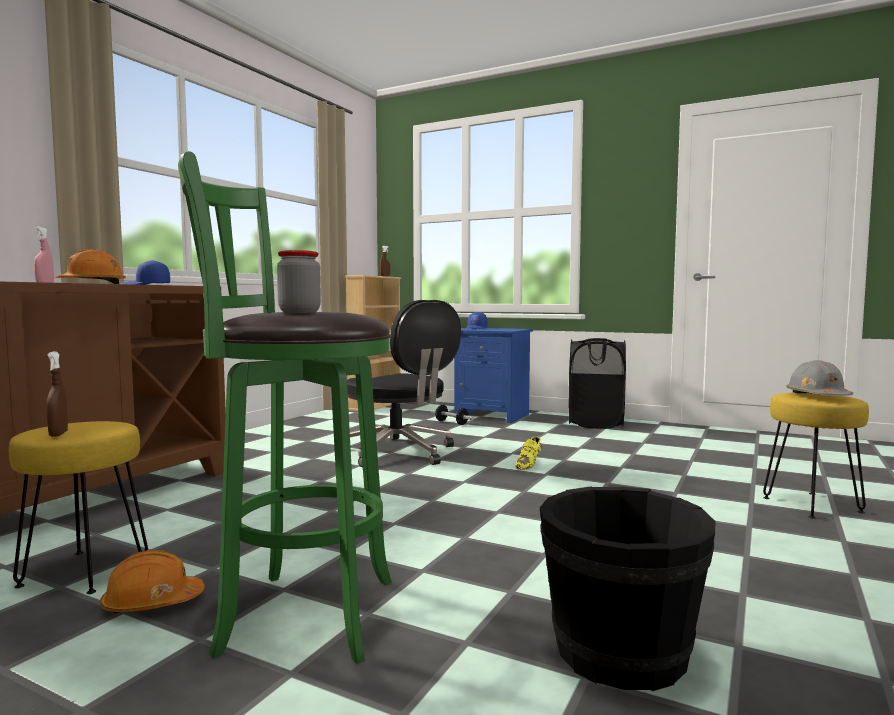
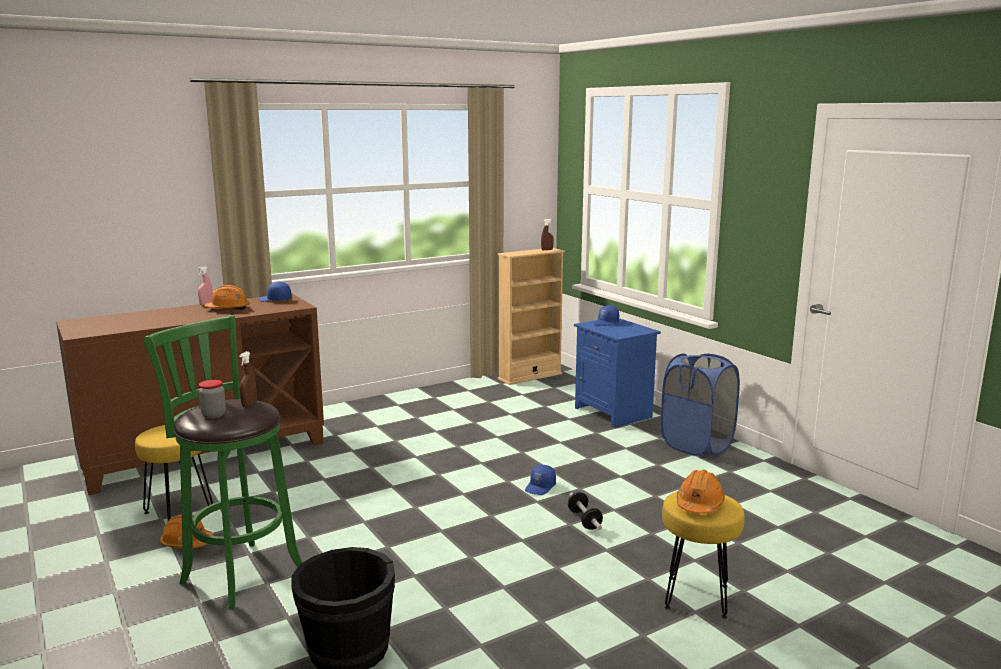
camera: 30 degrees right, 10 degrees up
(58, 434) = (156, 438): brown spray bottle -> brown spray bottle (249, 404)
(399, 453) = (463, 448): black office chair -> none
(451, 423) = (561, 416): dumbbell -> dumbbell (584, 520)
(529, 465) = (540, 487): yellow shoe -> blue cap
(596, 423) = (697, 445): black laundry basket -> blue laundry basket
(817, 397) = (699, 504): grey hard hat -> orange hard hat

